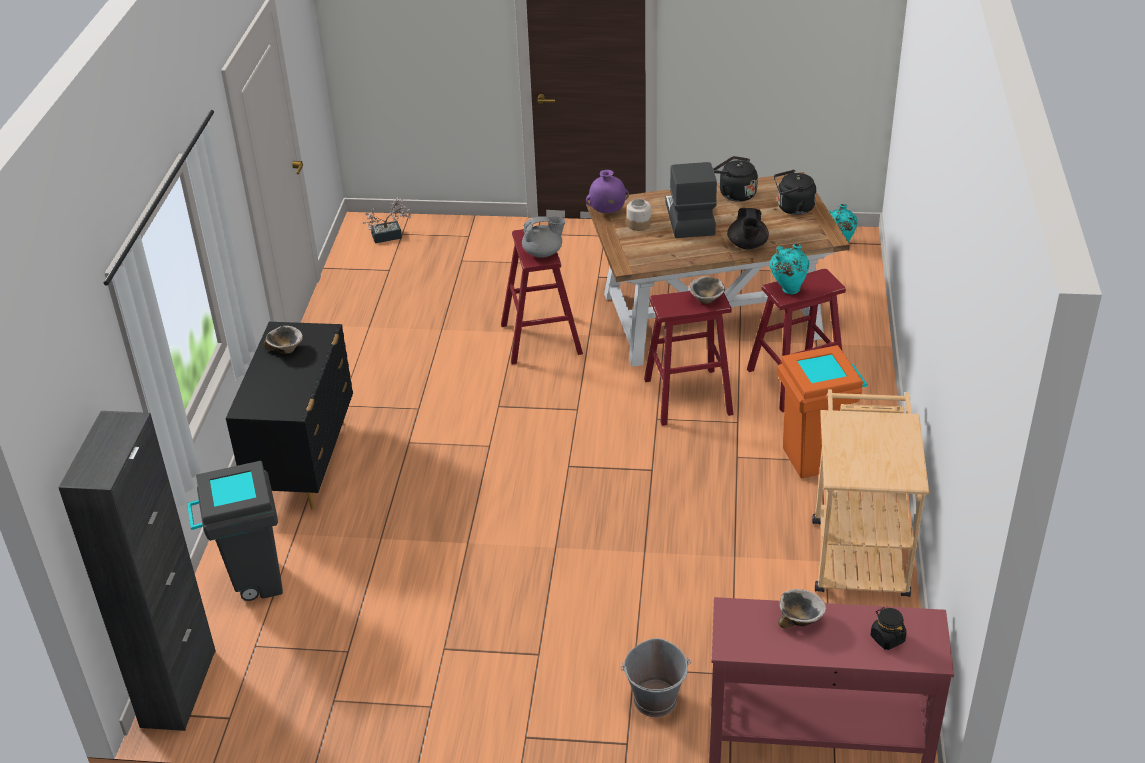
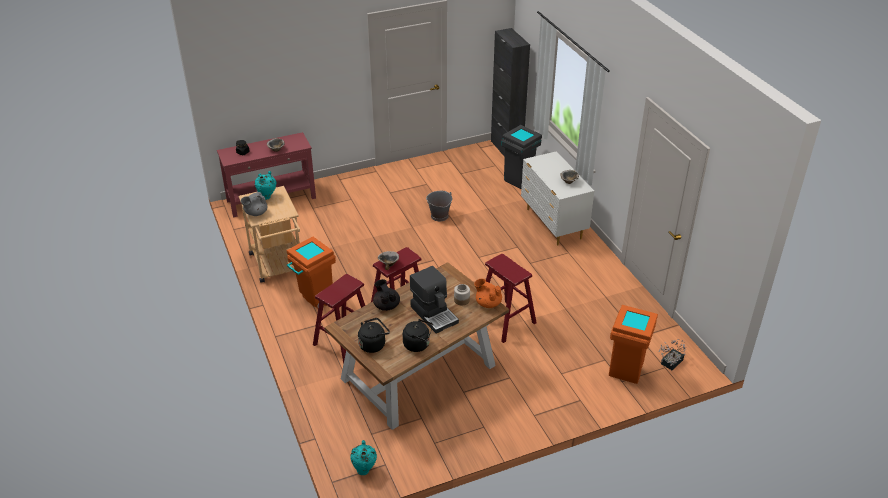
camera: 150 degrees right, 0 degrees up
(305, 462) = (553, 224): black dresser -> white dresser
(450, 244) = (626, 370): none -> orange trash can
(543, 253) = (500, 264): grey teapot -> grey teapot (255, 213)
(607, 212) = (488, 303): purple vase -> orange teapot
(656, 700) = (337, 193): grey bucket -> grey bucket (439, 216)
(787, 290) = (347, 283): turquoise vase -> turquoise vase (267, 197)

